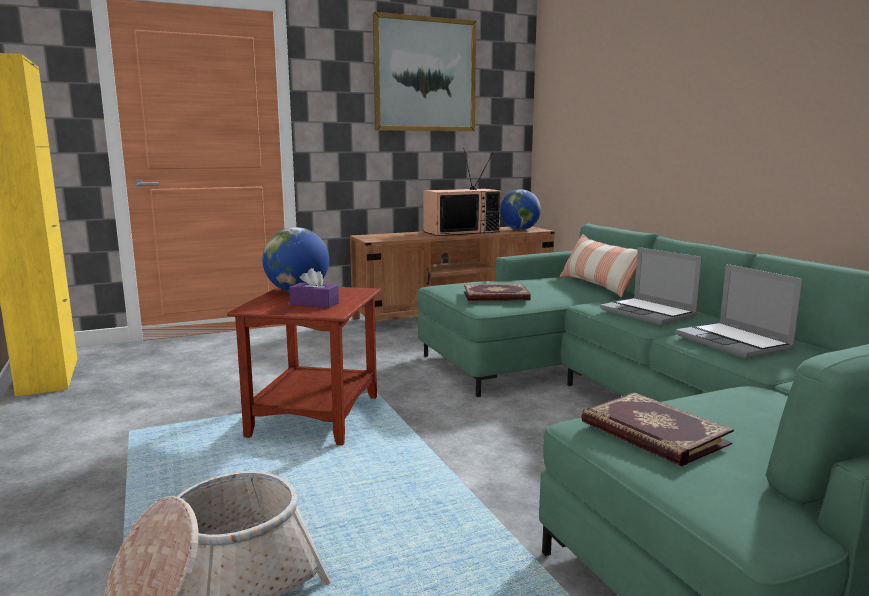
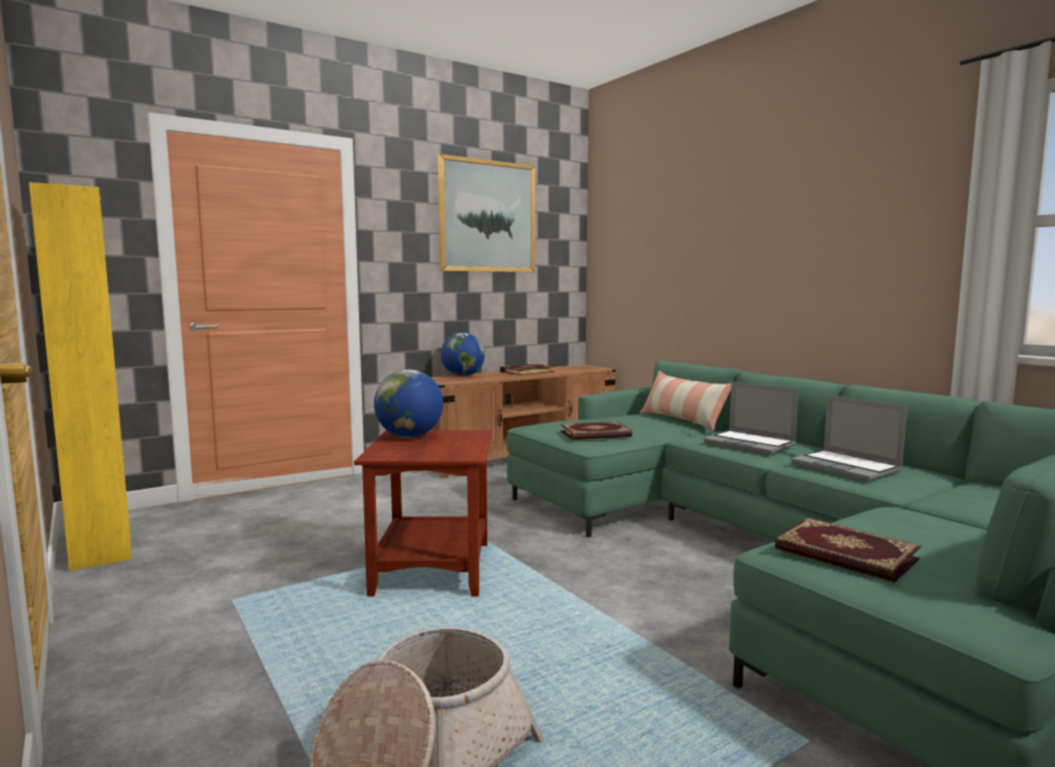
camera: 10 degrees left, 5 degrees down
(314, 304) = (440, 448): purple tissue box -> none
(461, 231) = (526, 371): television -> book
(519, 230) = (581, 368): globe -> globe (463, 376)

